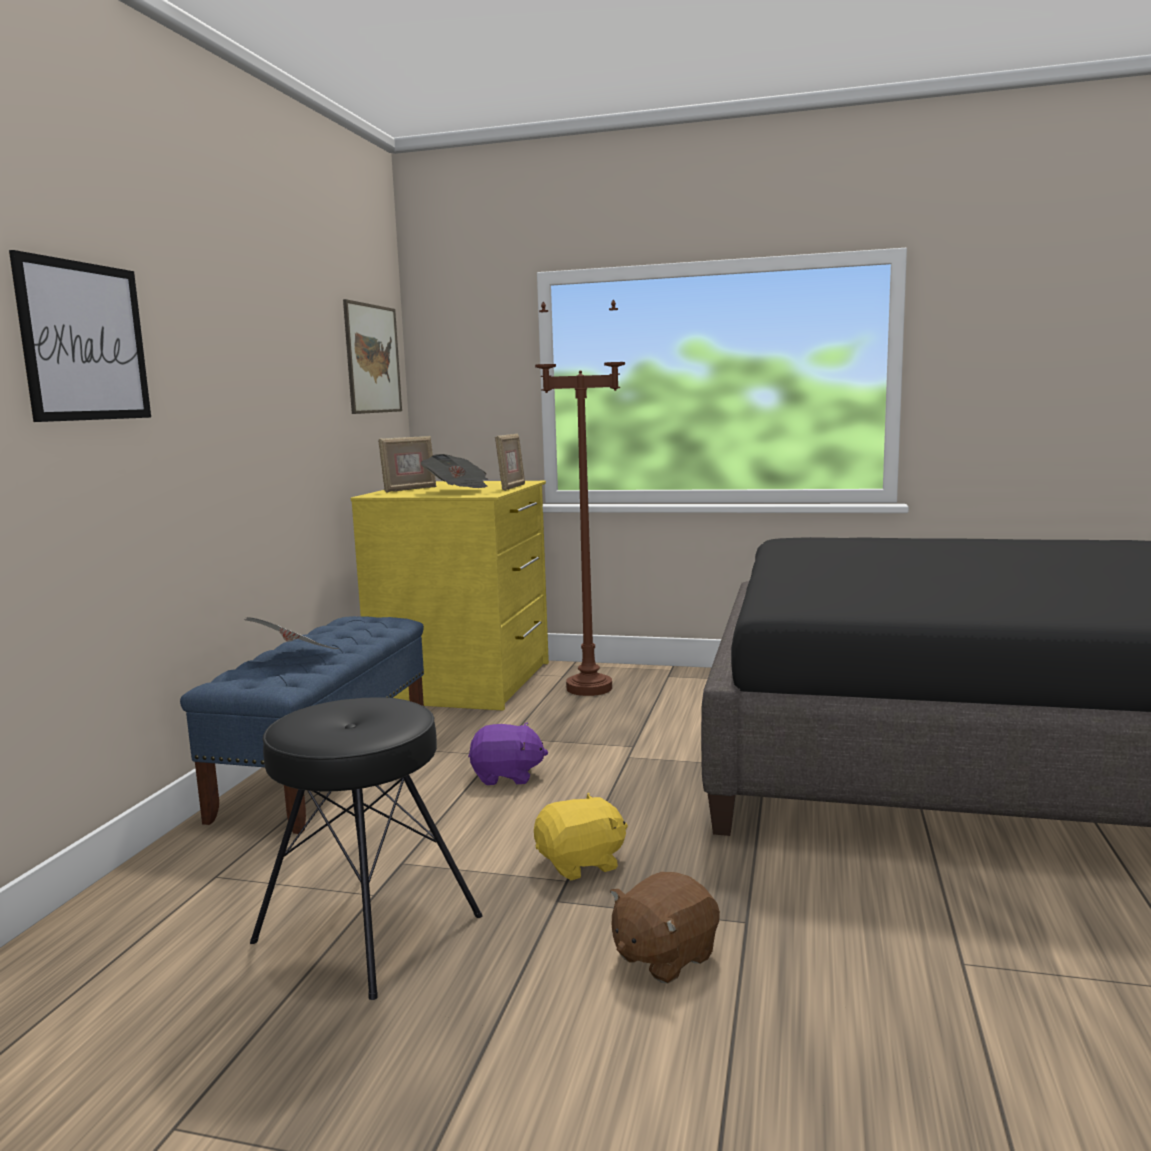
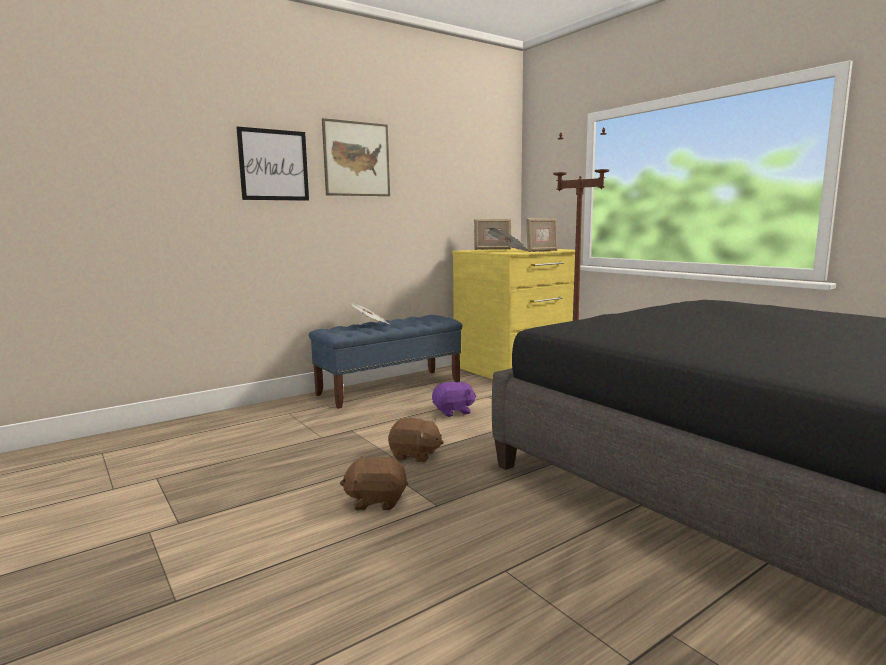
camera: 40 degrees right, 0 degrees up
(367, 930) = (298, 447): black stool -> none
(373, 359) = (488, 173): picture -> picture (357, 159)
(507, 776) = (453, 412): purple plush toy -> purple plush toy turned 60 degrees counterclockwise
(581, 863) = (415, 455): yellow plush toy -> brown plush toy

